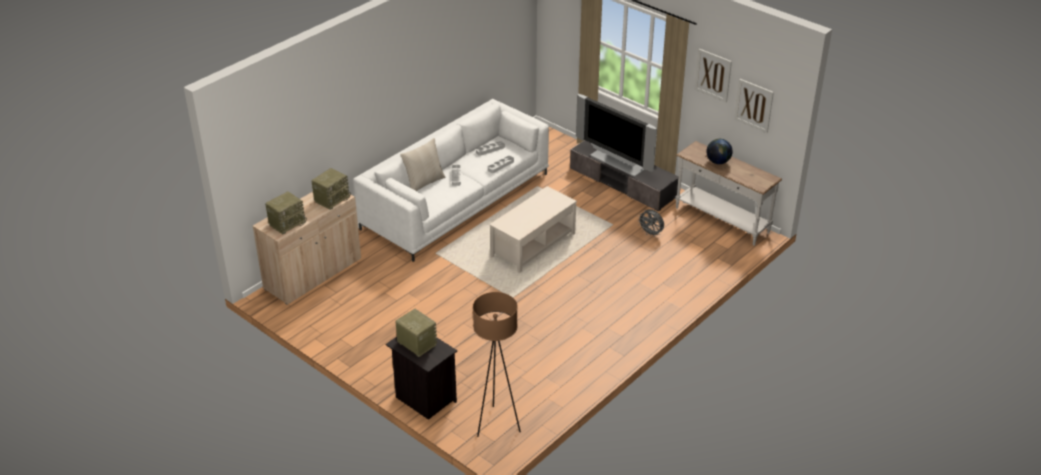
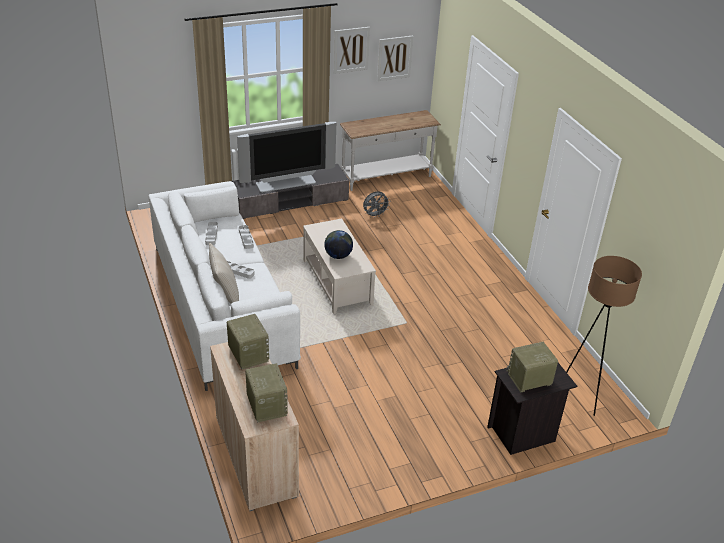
camera: 65 degrees left, 0 degrees up
(718, 162) = (380, 125): globe -> globe (338, 255)

